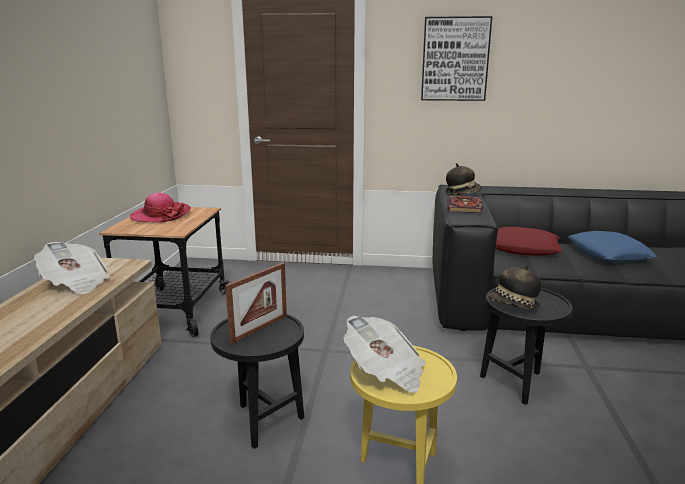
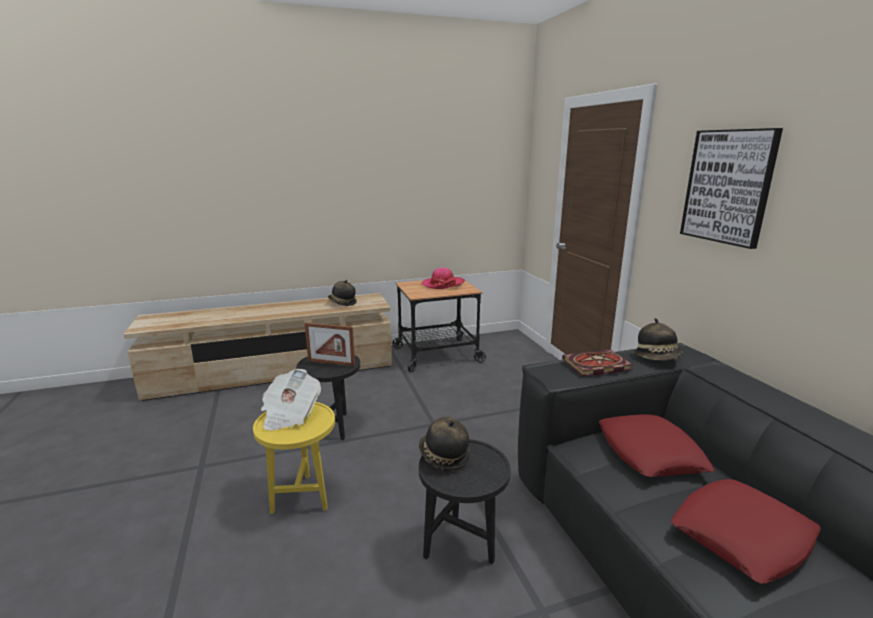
camera: 65 degrees right, 0 degrees up
(75, 283) = (342, 303): newspaper -> hat
(608, 254) = (741, 536): blue pillow -> red pillow

